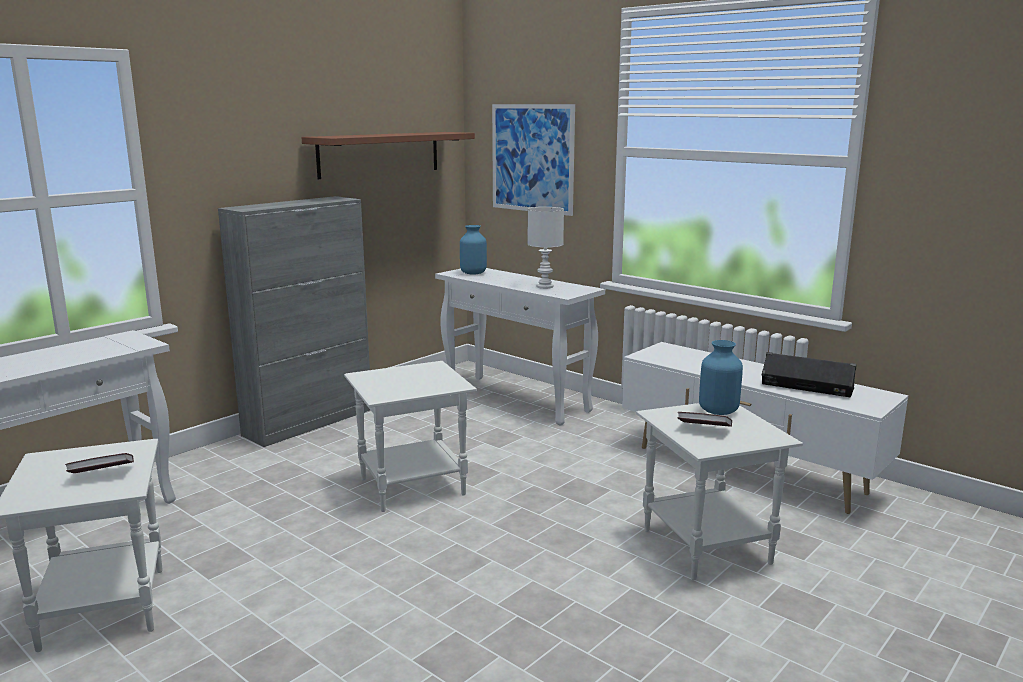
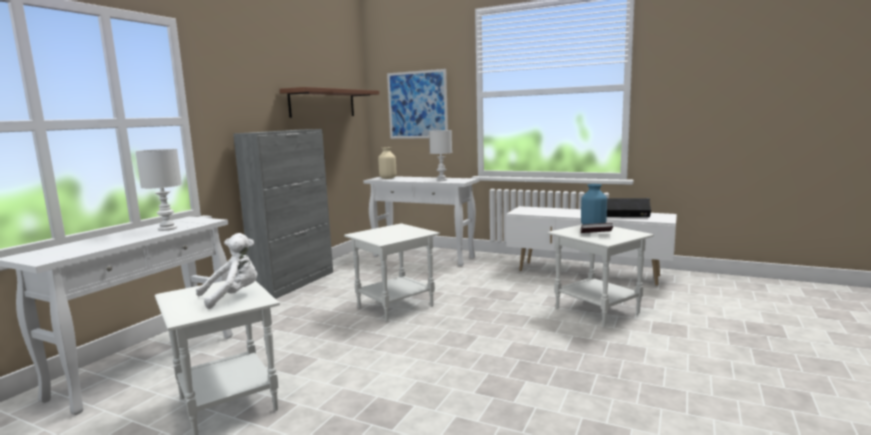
camera: 15 degrees left, 5 degrees down
(83, 354) = (168, 228): none -> white table lamp
(102, 475) = (233, 296): book -> white plush toy
(473, 273) = (388, 178): blue vase -> beige vase

